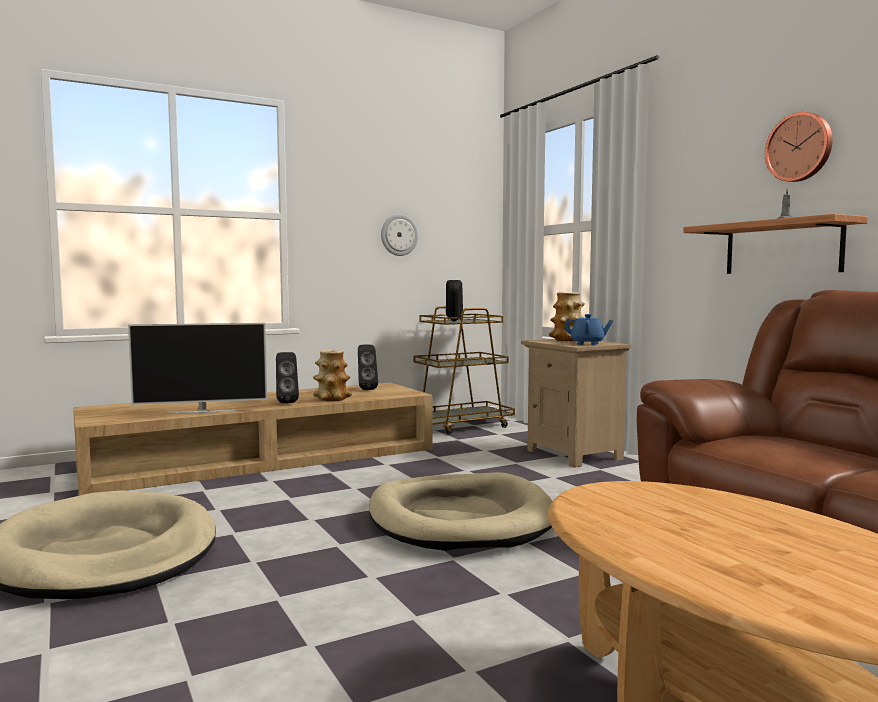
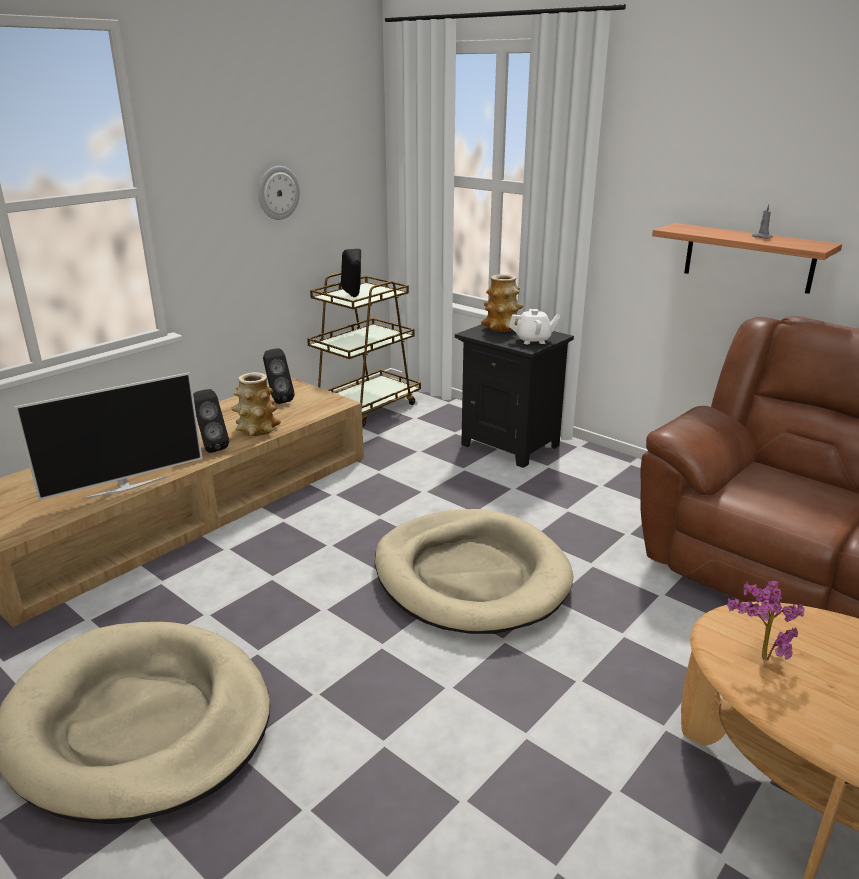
camera: 20 degrees left, 20 degrees up
(573, 455) = (509, 446): beige nightstand -> black nightstand
(587, 344) = (533, 340): blue teapot -> white teapot
(619, 505) = (758, 655): none -> potted plant
(799, 147) = (781, 156): wall clock -> none

